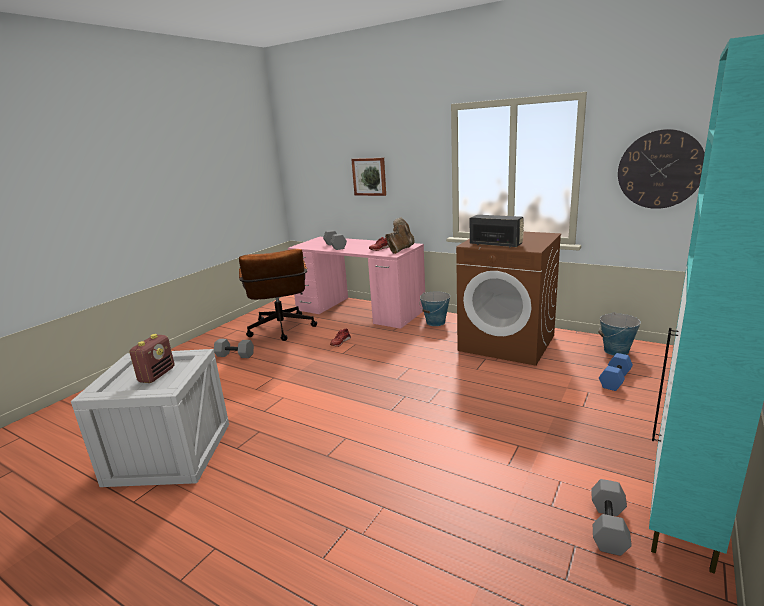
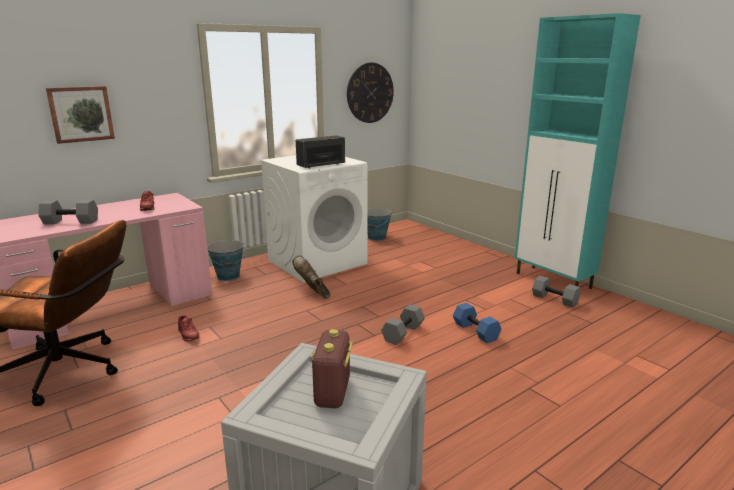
camera: 70 degrees left, 0 degrees up
(157, 375) = (332, 393): radio -> radio turned 120 degrees counterclockwise
(235, 355) = (89, 426): grey dumbbell -> grey dumbbell (402, 332)
(400, 249) = (175, 202): brown boot -> brown boot (313, 292)
(507, 343) = (317, 262): brown washing machine -> white washing machine
(614, 379) = (412, 250): blue dumbbell -> blue dumbbell (474, 331)

